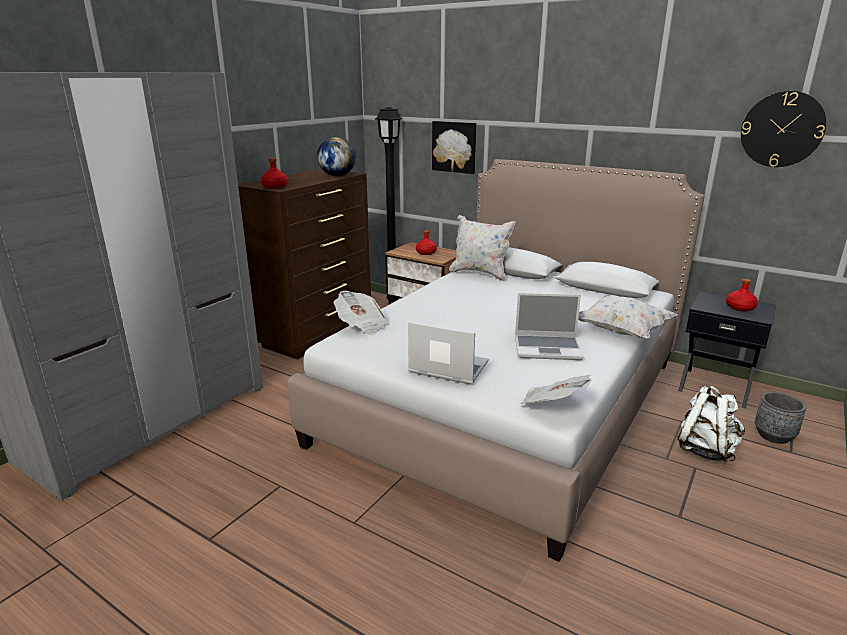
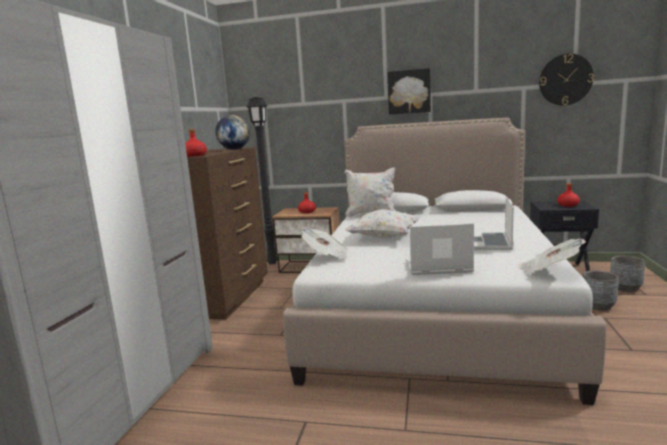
camera: 20 degrees left, 10 degrees down
(454, 147) = (317, 123): picture -> picture (409, 92)
(548, 348) = (490, 243): laptop -> laptop turned 120 degrees clockwise
(621, 332) = (521, 227): white pillow -> white pillow (384, 238)
(705, 450) = (598, 306): white backpack -> grey planter

